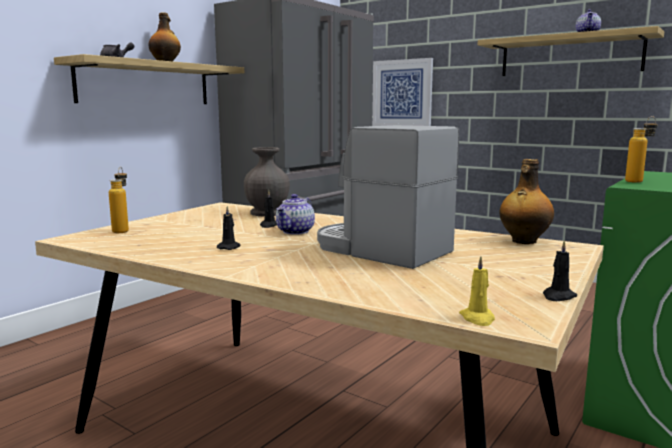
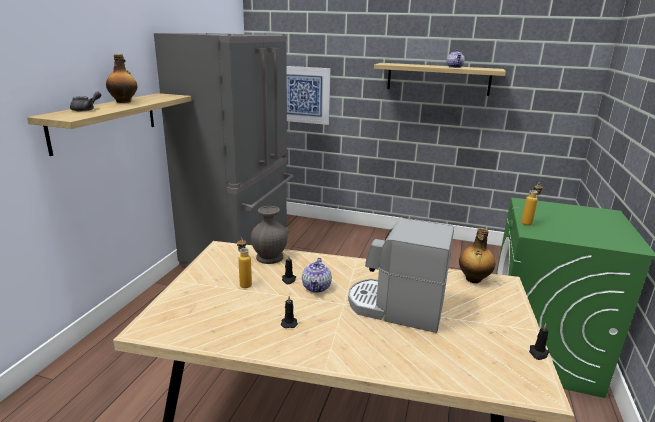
camera: 20 degrees left, 10 degrees up
(122, 230) = (176, 307): bottle -> bottle (244, 283)
(478, 318) = (516, 392): yellow candle -> none

